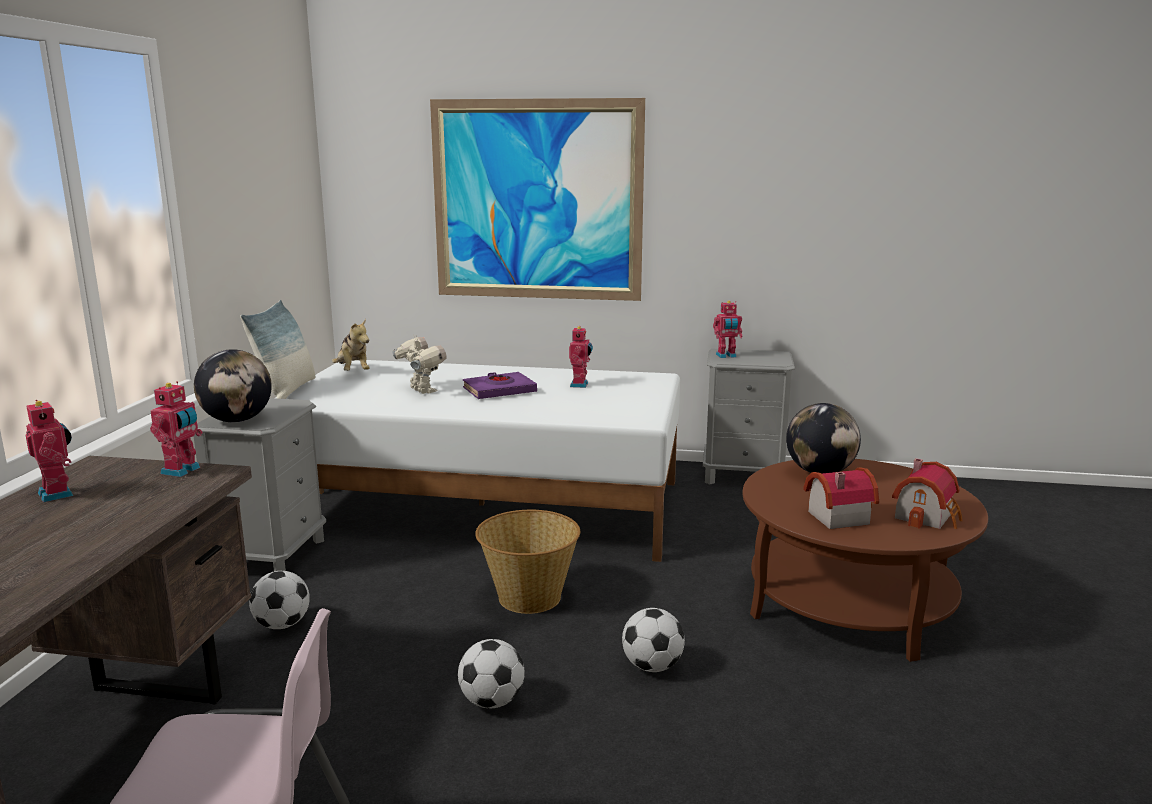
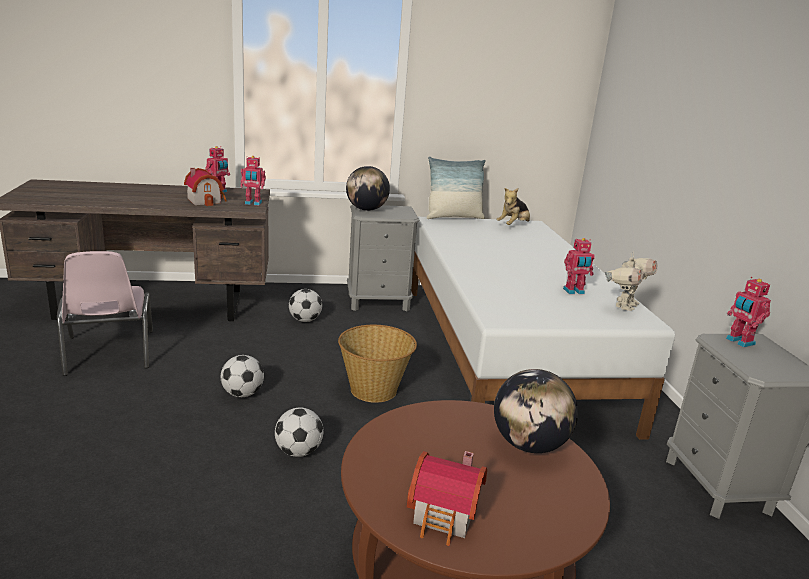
camera: 70 degrees right, 5 degrees up
(421, 391) = (492, 246): toy robot -> toy robot (624, 305)
(499, 391) = (521, 267): purple book -> none
(537, 201) = (689, 127): picture -> none
(834, 516) = (410, 450): toy house -> toy house (206, 200)

